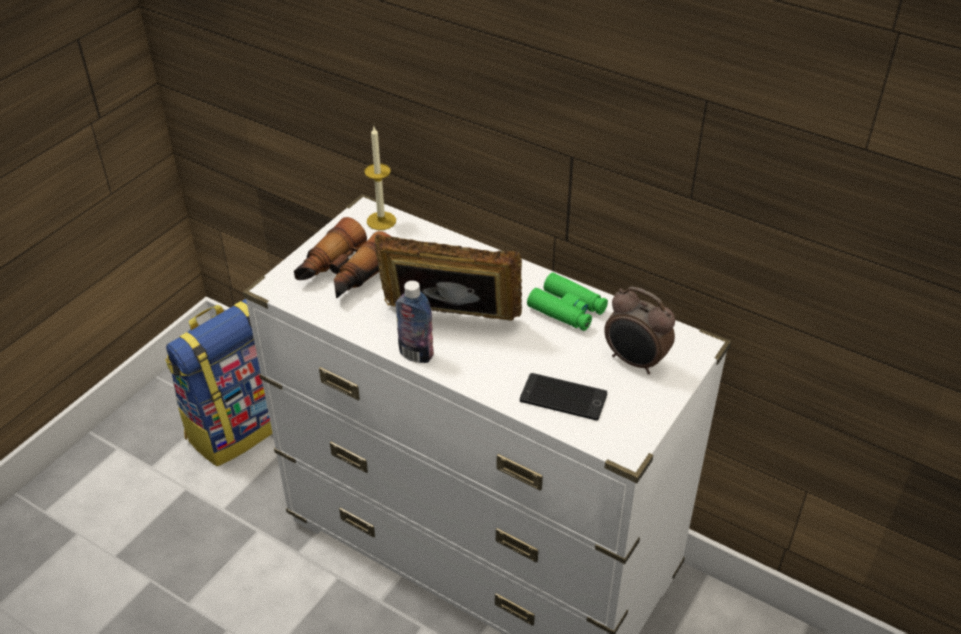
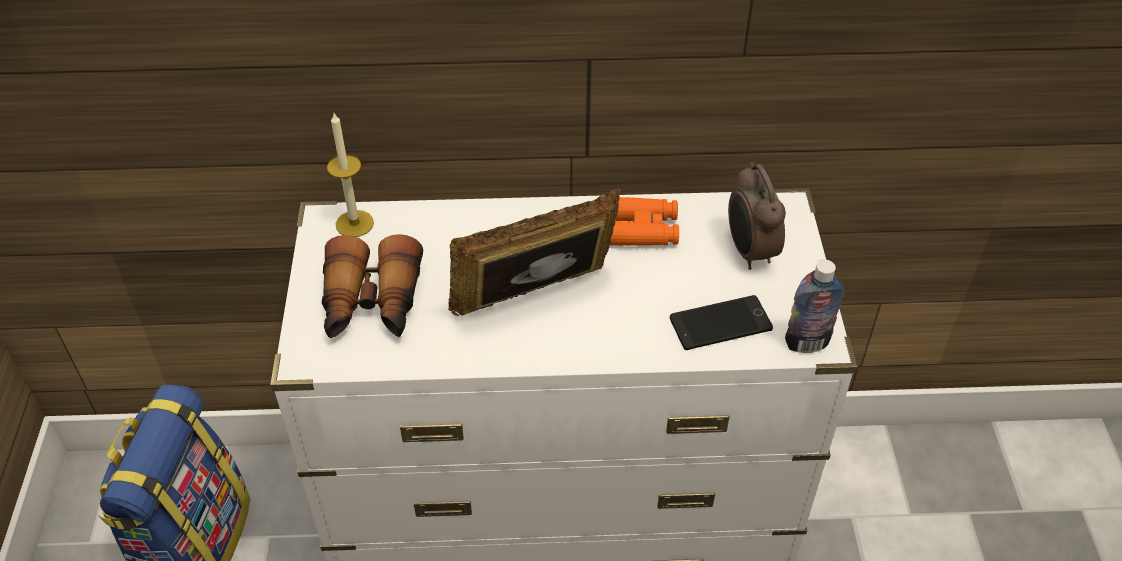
camera: 35 degrees left, 5 degrees up
(416, 354) = (536, 355): bottle -> bottle (806, 343)
(567, 309) = (639, 230): green binoculars -> orange binoculars
(635, 362) = (749, 252): alarm clock -> alarm clock turned 75 degrees clockwise

